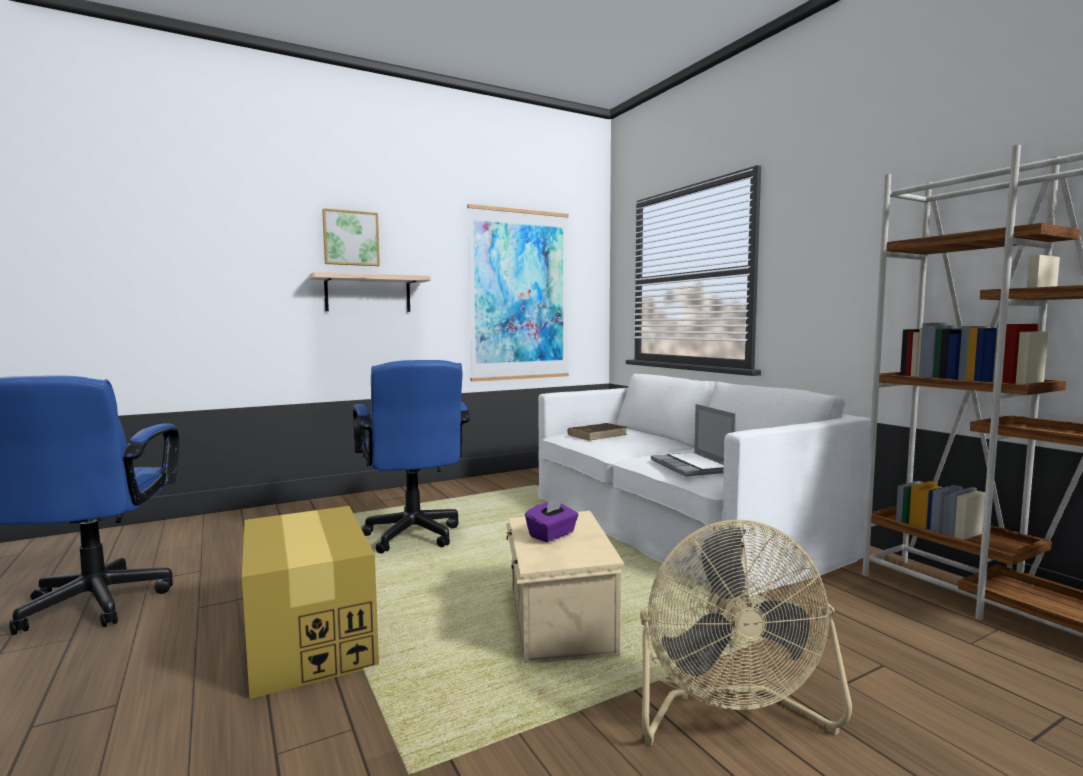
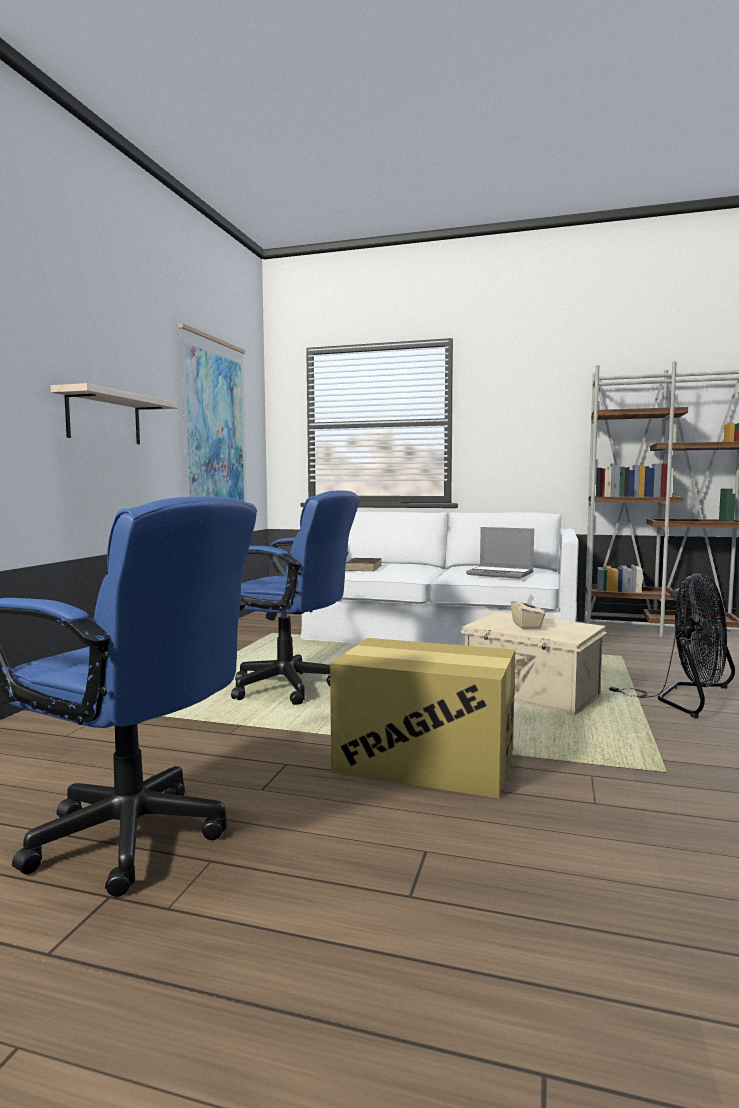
camera: 45 degrees left, 0 degrees up
(351, 238) = (87, 344): picture -> none
(552, 535) = (527, 625): purple tissue box -> beige tissue box
(720, 712) = (683, 698): beige fan -> black fan

